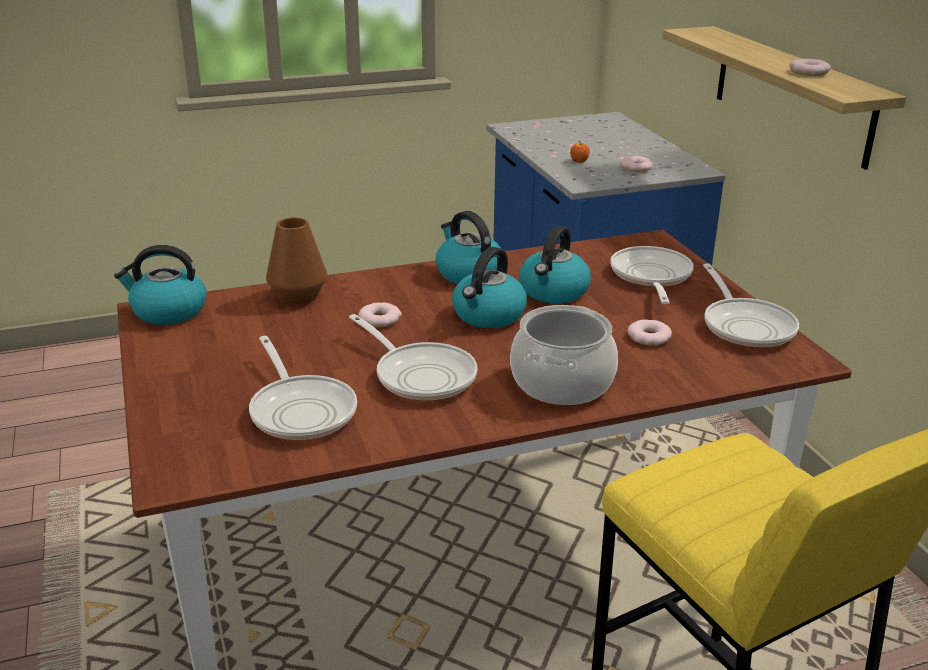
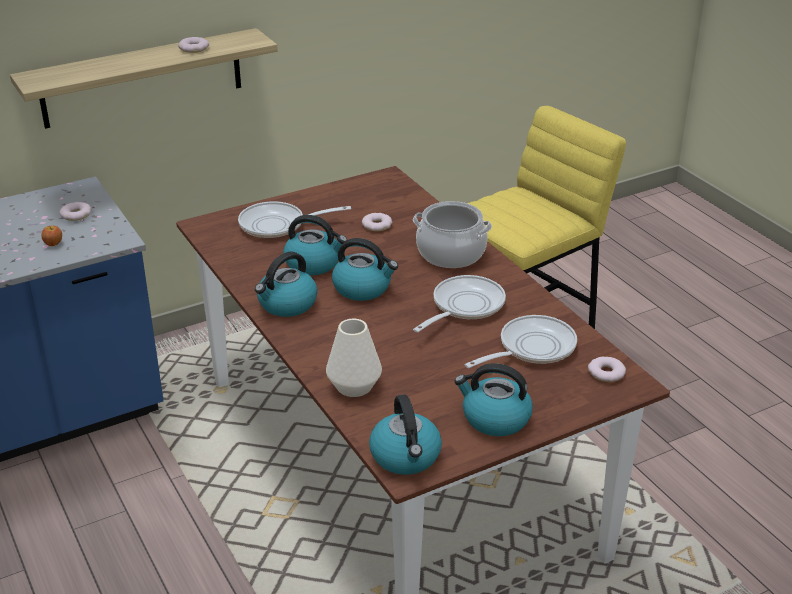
camera: 100 degrees left, 5 degrees up
(184, 365) = (495, 418): none -> kettle
(298, 296) = (354, 386): brown vase -> white vase
(379, 319) = (384, 336): donut -> donut (606, 373)
(745, 326) = (349, 193): frying pan -> none

